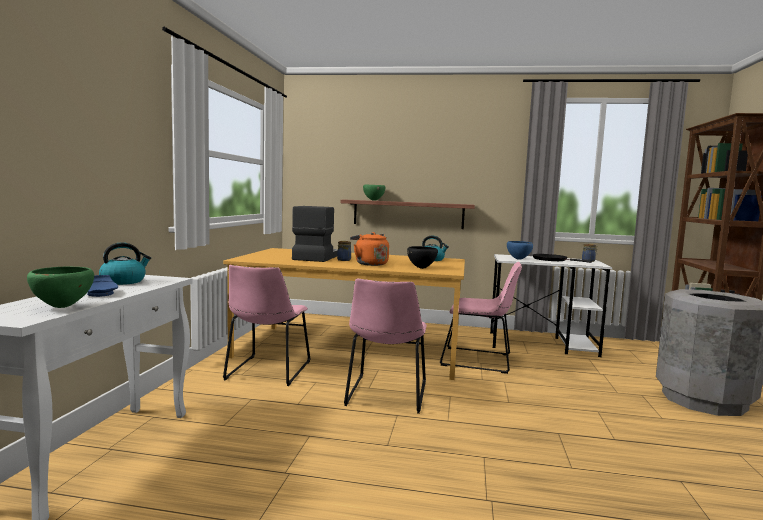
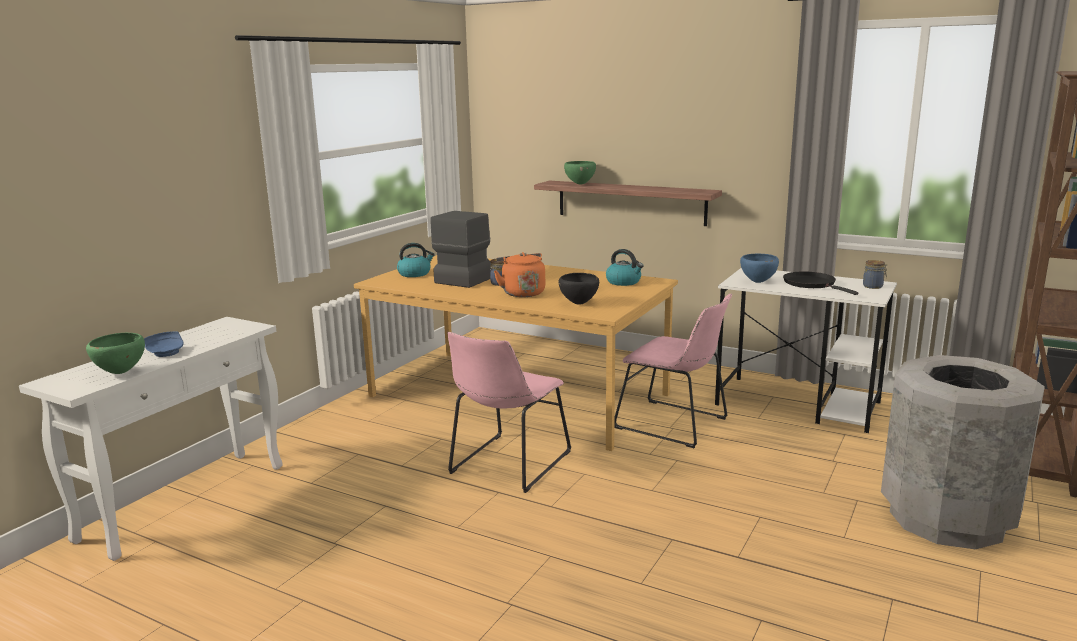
camera: 20 degrees right, 10 degrees up
(124, 281) = (204, 331): kettle -> kettle (415, 274)
(267, 371) = (398, 419): pink chair -> none

